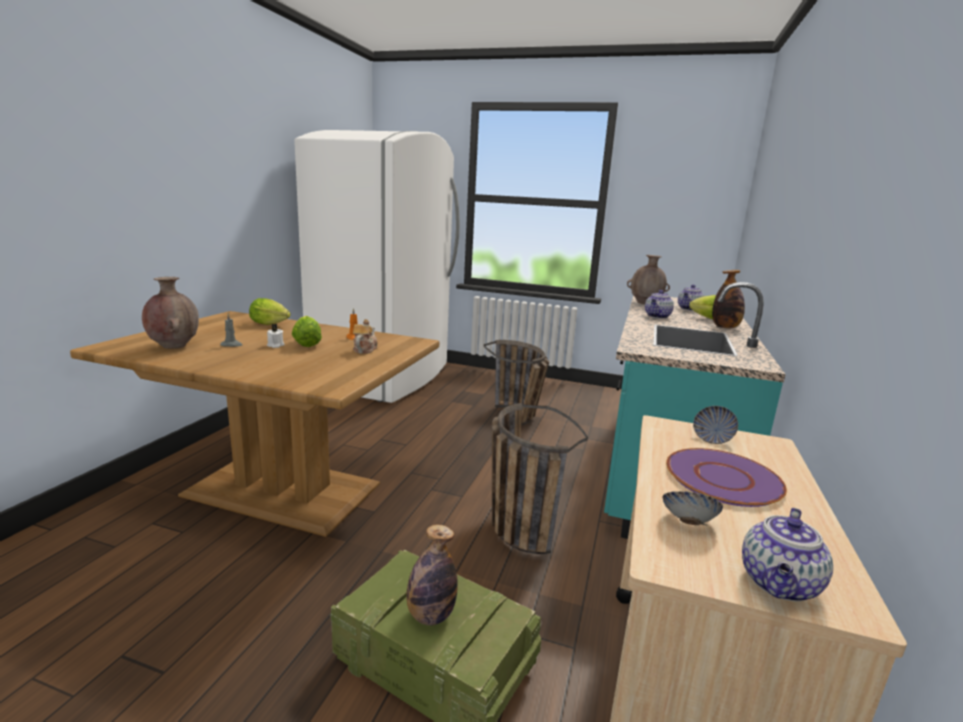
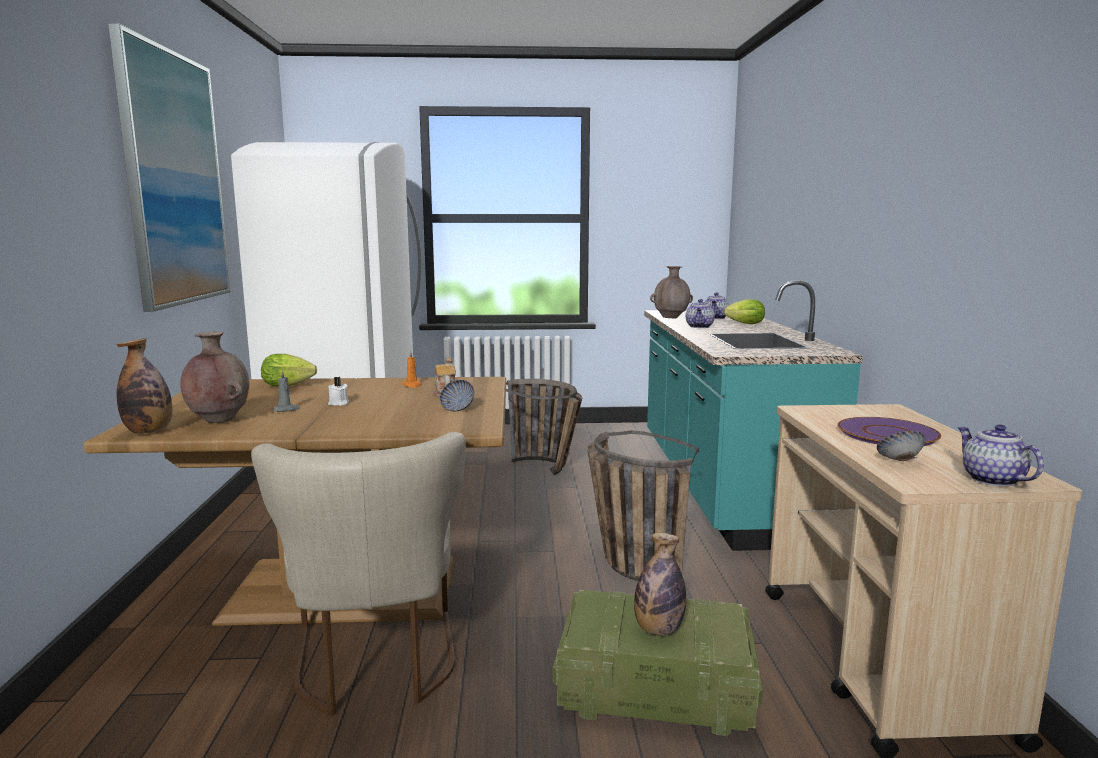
camera: 20 degrees left, 5 degrees down
(228, 155) = (174, 179): none -> picture
(245, 564) = (376, 666): none -> beige chair
(307, 343) = (371, 397): lettuce -> none
(712, 439) = (848, 412): bowl -> bowl (457, 409)
(725, 327) = (768, 329): bottle -> bottle (149, 431)
(779, 585) = (991, 479): teapot -> teapot turned 150 degrees clockwise

